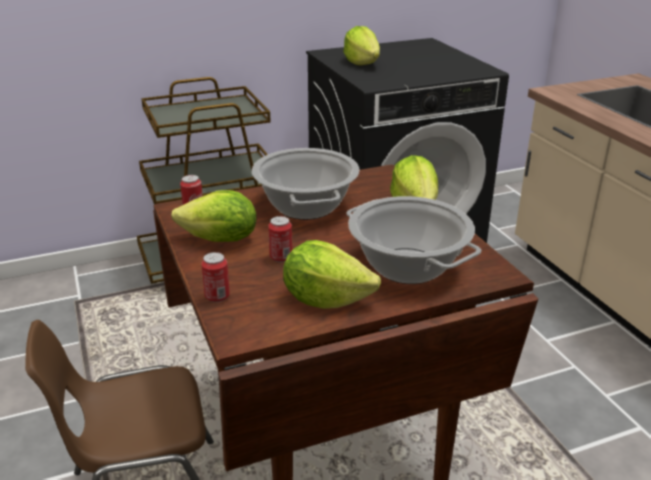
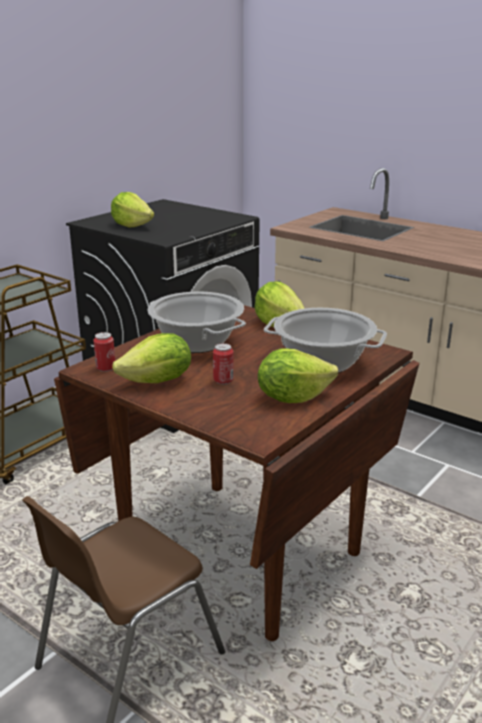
camera: 30 degrees left, 5 degrees down
(217, 296) = (209, 418): can -> none

